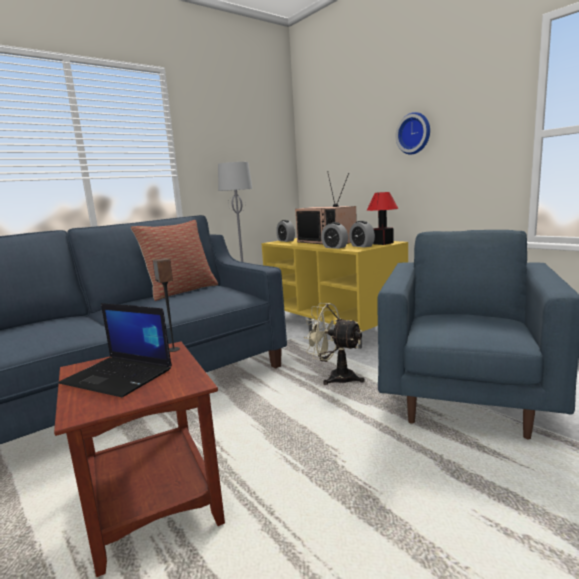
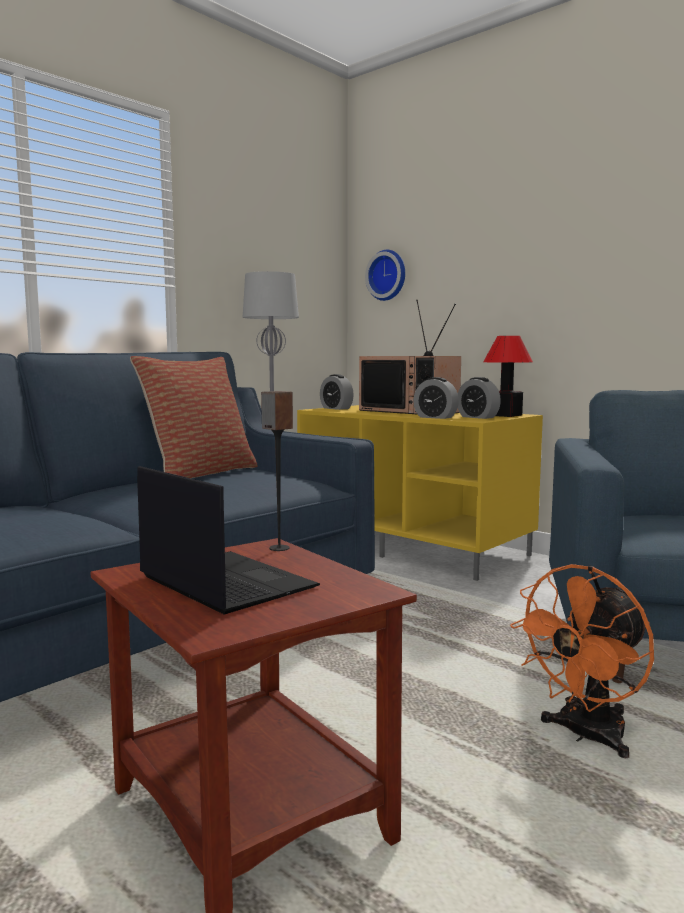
camera: 10 degrees left, 5 degrees down
(119, 376) = (223, 582): laptop -> laptop turned 150 degrees counterclockwise
(335, 377) = (460, 621): beige fan -> none
(371, 460) = (586, 736): none -> orange fan
(414, 133) = (558, 252): wall clock -> wall clock (388, 275)

